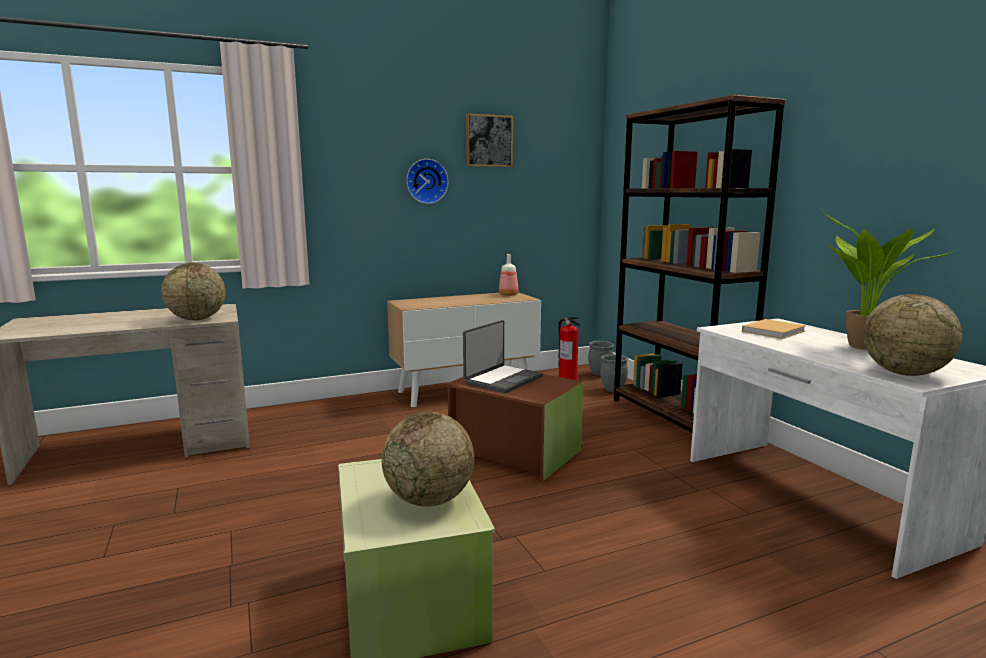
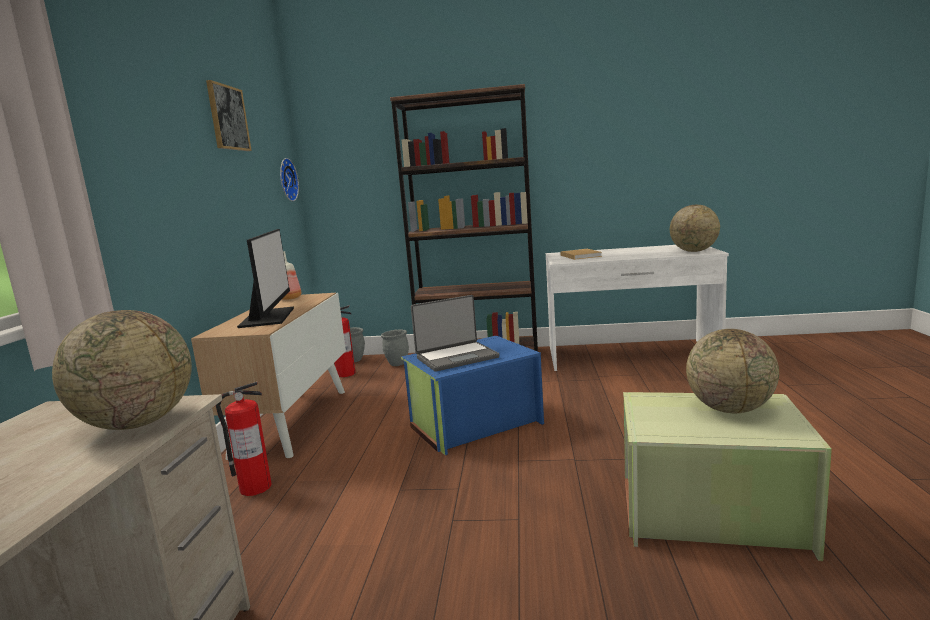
camera: 60 degrees left, 0 degrees up
(368, 410) = (254, 487): none -> fire extinguisher
(426, 181) = (190, 167): wall clock -> wall clock (286, 180)
(446, 302) = (269, 317): none -> monitor
(502, 380) = (456, 357): laptop -> laptop turned 90 degrees clockwise
(515, 451) = (474, 424): brown storage box -> blue storage box
(861, 348) = (637, 250): potted plant -> none

